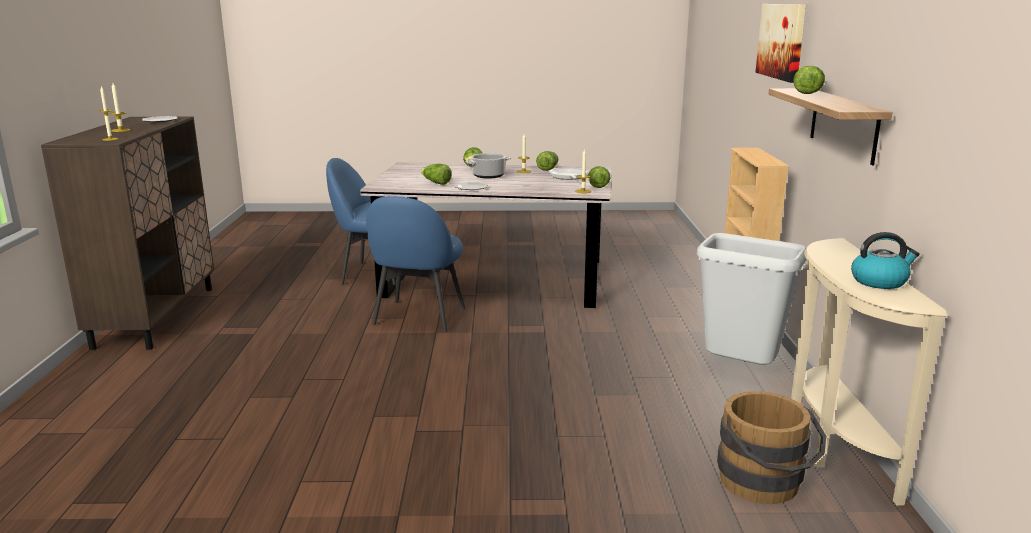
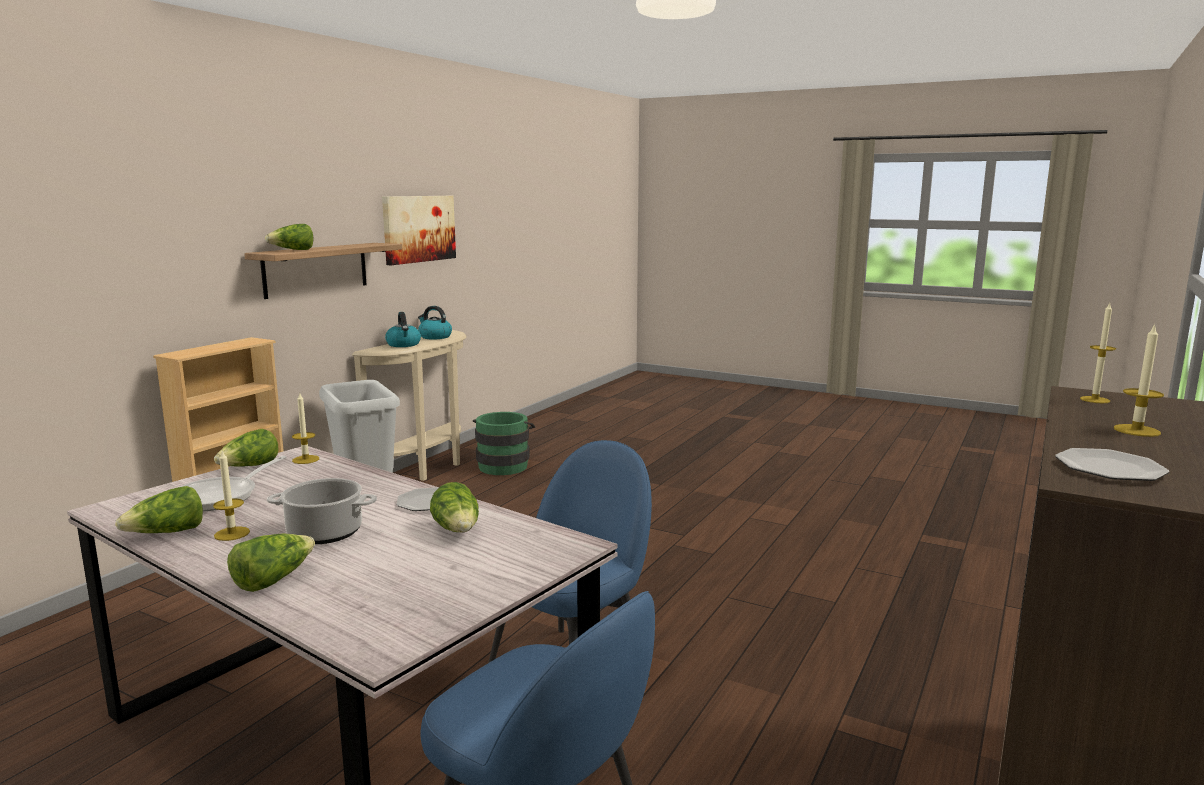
camera: 150 degrees left, 5 degrees down
(764, 485) = (504, 465): brown bucket -> green bucket
(782, 41) = (139, 212): picture -> picture (418, 228)
(845, 257) = (404, 344): none -> kettle

